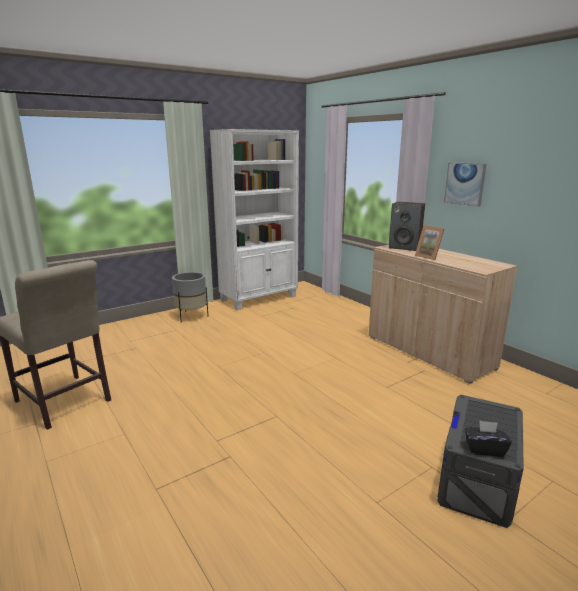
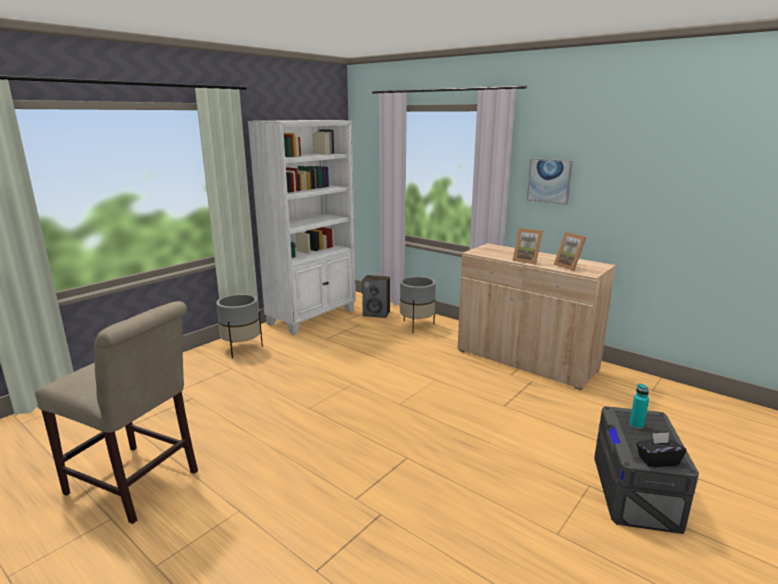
camera: 15 degrees left, 0 degrees up
(343, 313) = (417, 326): none -> grey planter
(405, 247) = (494, 251): speaker -> speaker (376, 314)
(467, 264) = (570, 266): none -> picture frame
(483, 415) = (636, 425): none -> turquoise bottle

